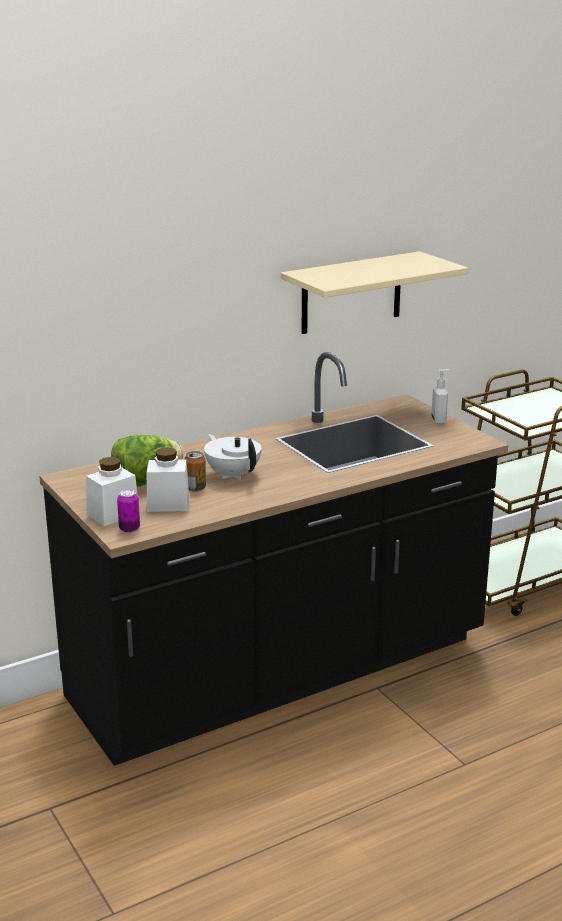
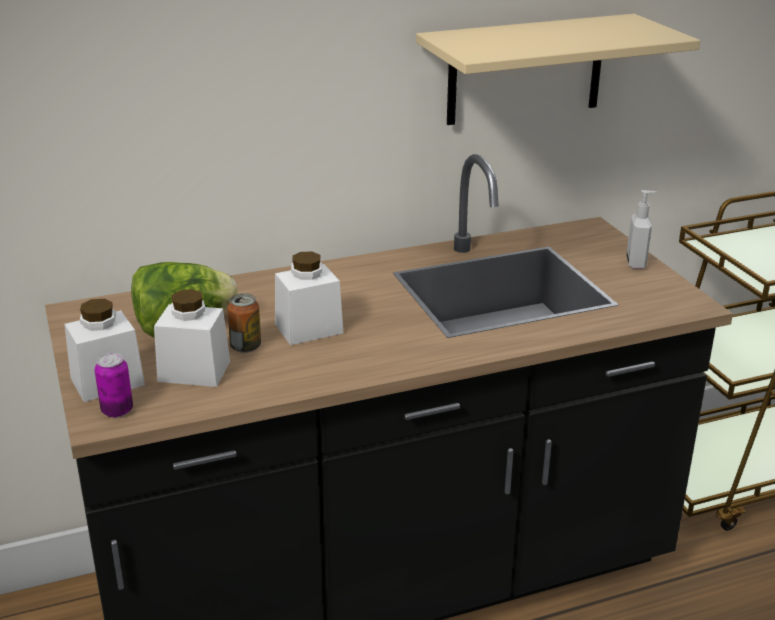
camera: 10 degrees right, 5 degrees up
(233, 475) = (309, 328): white teapot -> white jar

